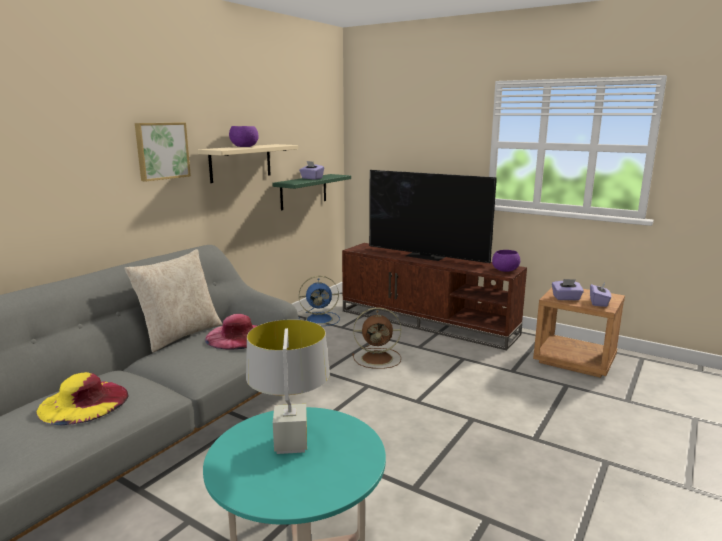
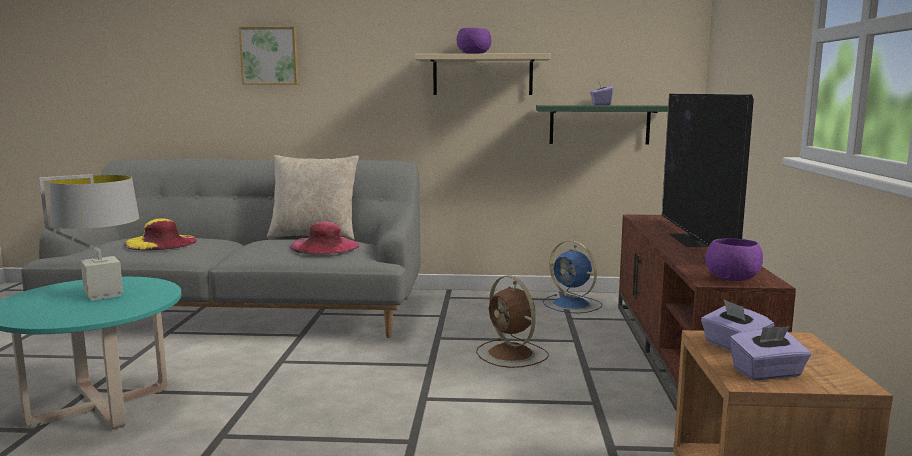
camera: 60 degrees right, 5 degrees down
(161, 151) = (373, 55): picture -> picture (270, 56)

